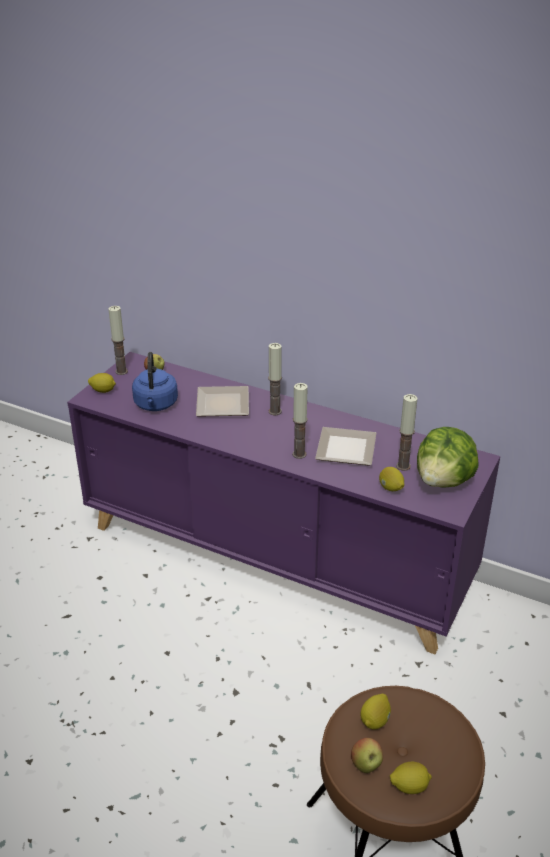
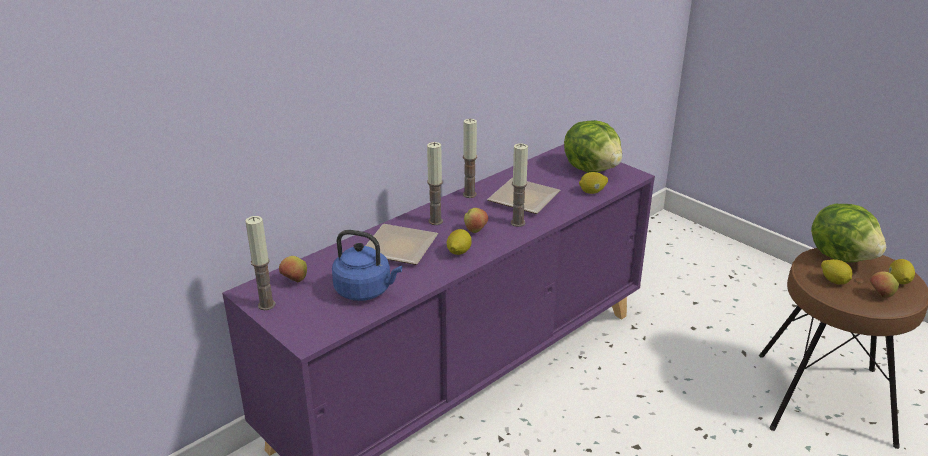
camera: 70 degrees left, 5 degrees down
(103, 391) = (300, 325): lemon -> lemon (458, 252)
(271, 435) = (475, 231): none -> apple
(403, 466) = (563, 180): candle -> candle (469, 194)
(440, 729) = (842, 256): none -> lettuce

